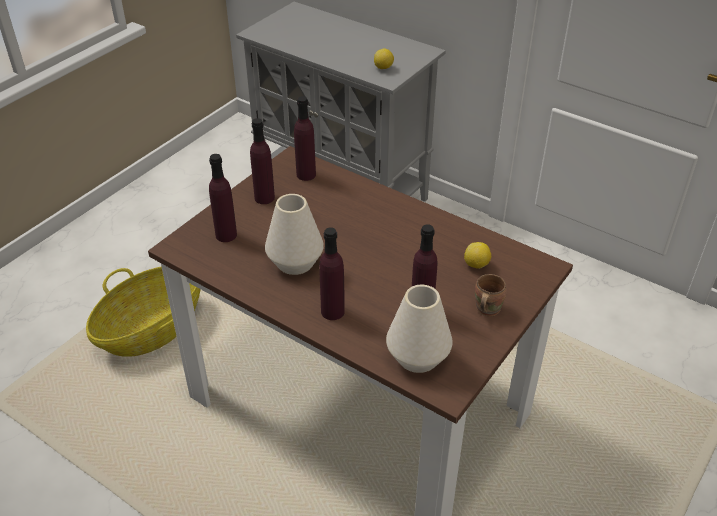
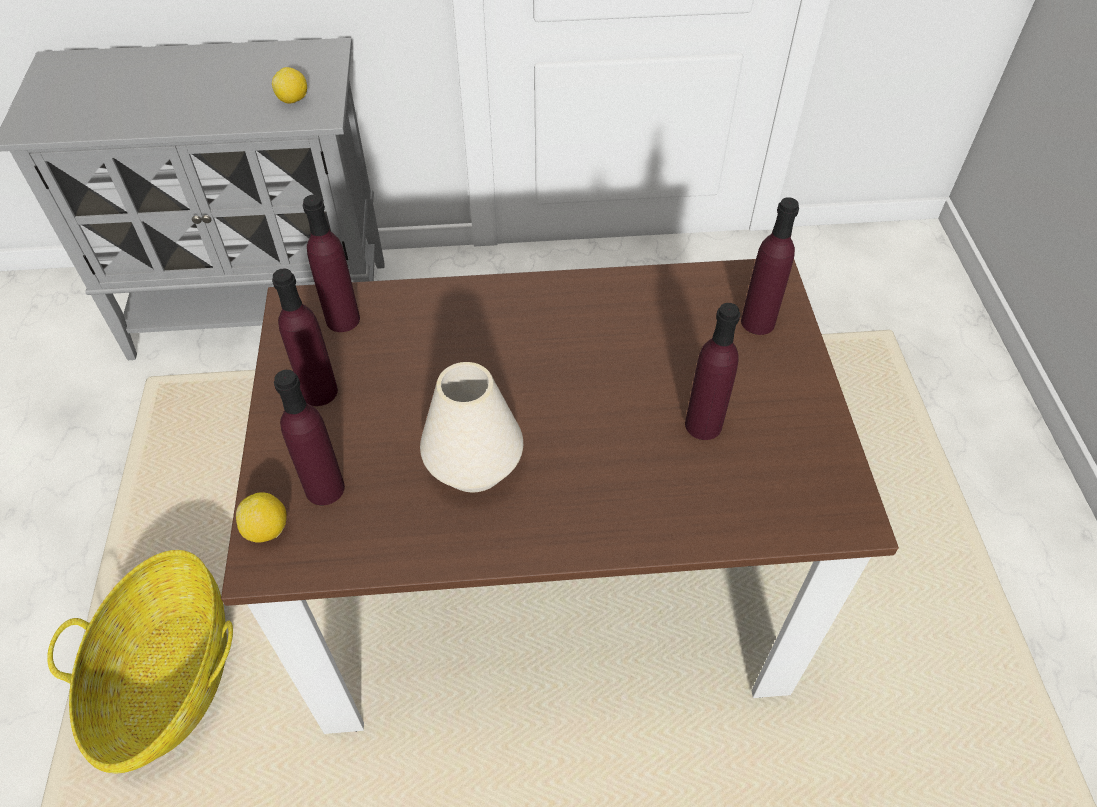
camera: 40 degrees left, 10 degrees up
(332, 311) = (603, 506): purple bottle -> purple bottle (758, 322)
(417, 357) = (772, 497): white vase -> none
(476, 265) = (698, 322): lemon -> lemon (267, 530)
(485, 309) = (772, 376): brown mug -> none

